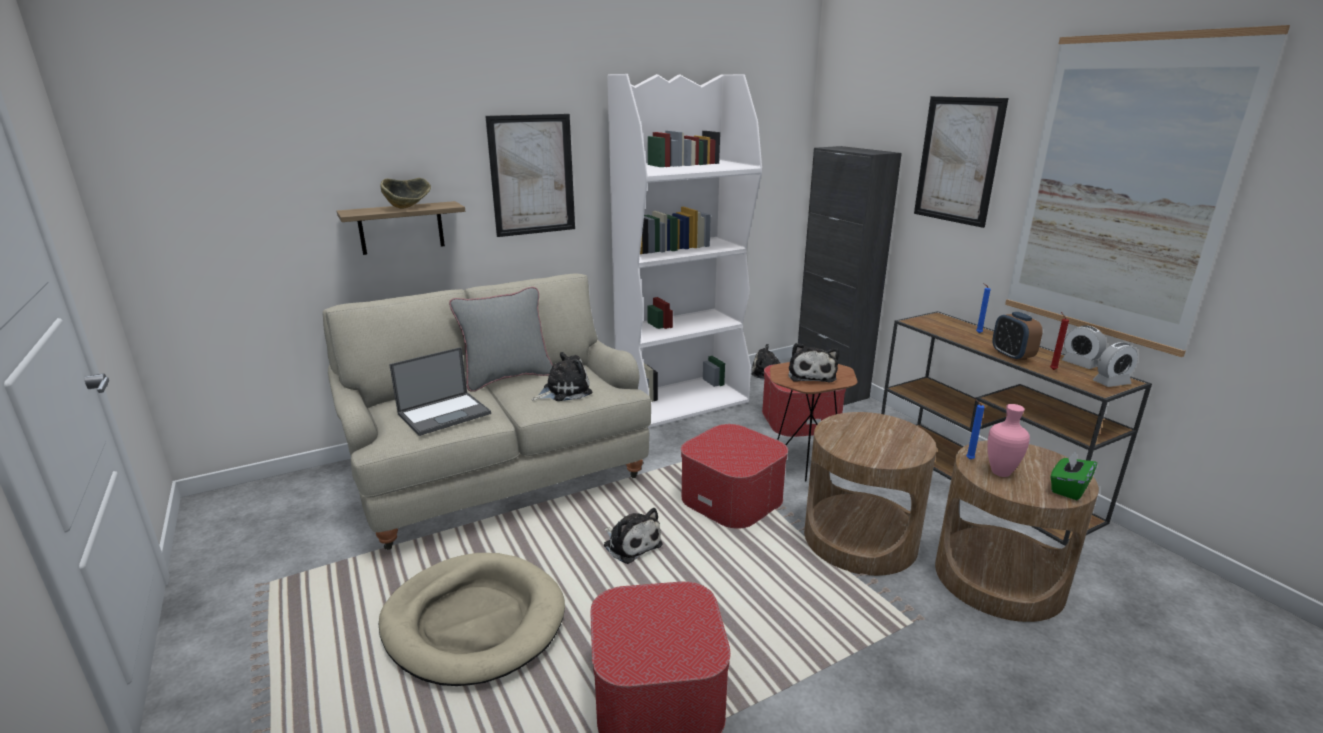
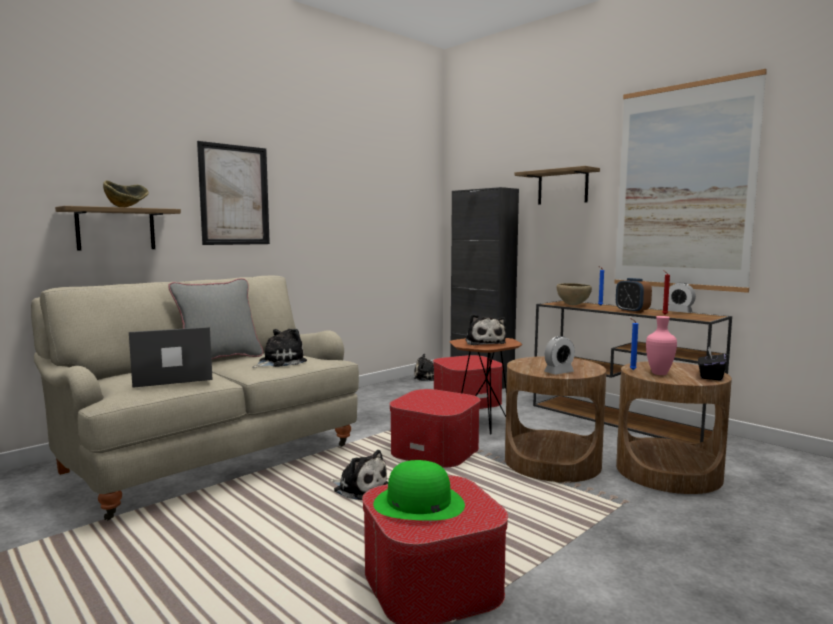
camera: 15 degrees left, 15 degrees down
(445, 413) = (171, 377): laptop -> laptop turned 150 degrees counterclockwise
(474, 622) = (224, 560): beige dog bed -> none
(643, 623) = (418, 503): none -> green hat
(683, 401) = (363, 398): white bookcase -> none
(941, 329) = (573, 305): none -> brown bowl
(958, 160) = (562, 187): picture -> shelf
(1068, 488) = (710, 376): green tissue box -> black tissue box
(1111, 383) = (707, 316): alarm clock -> alarm clock (559, 372)

